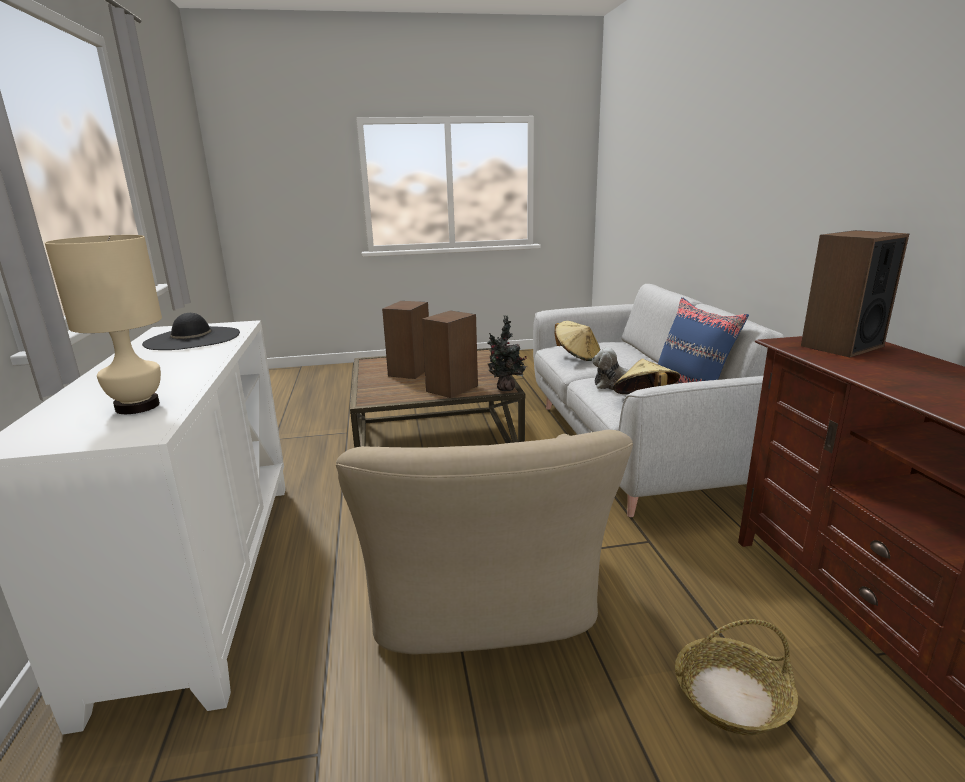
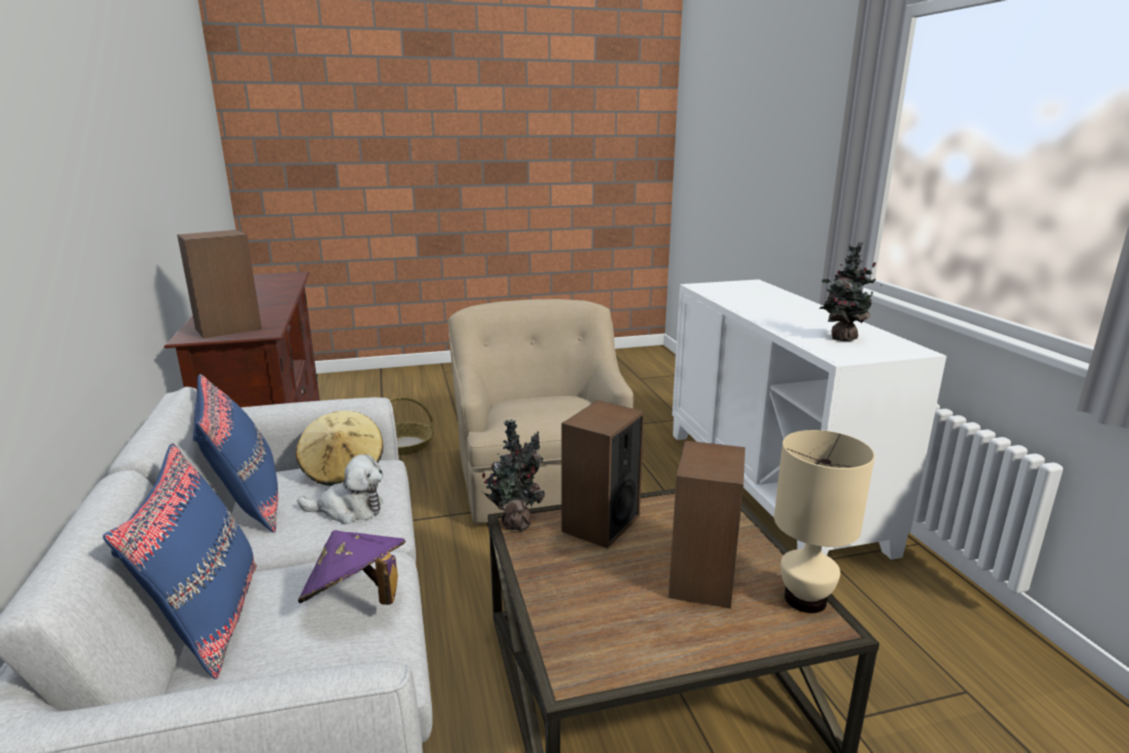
camera: 175 degrees right, 0 degrees up
(136, 406) = (734, 294): beige table lamp -> beige table lamp (806, 599)
(192, 338) = (840, 338): black hat -> potted plant
(577, 356) = (357, 600): beige hat -> purple hat
(639, 354) = (208, 620): none -> blue pillow

